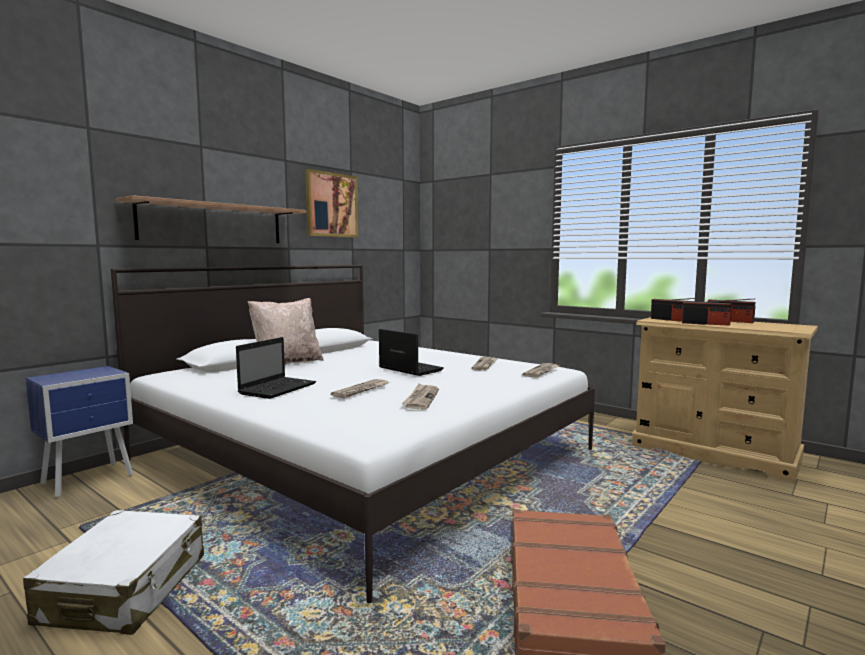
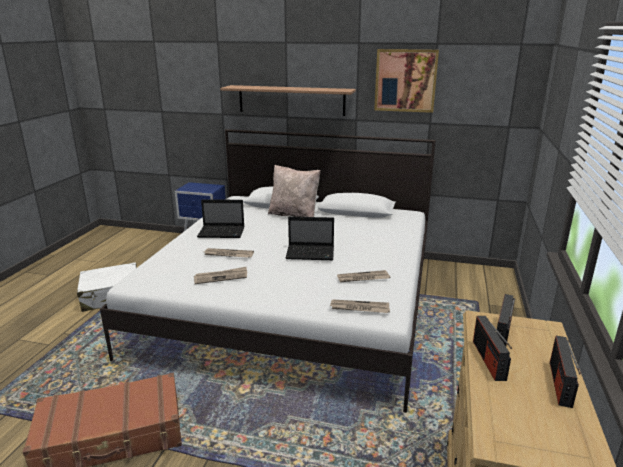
camera: 65 degrees right, 15 degrees up
(409, 369) = (311, 253): laptop -> laptop turned 75 degrees clockwise

